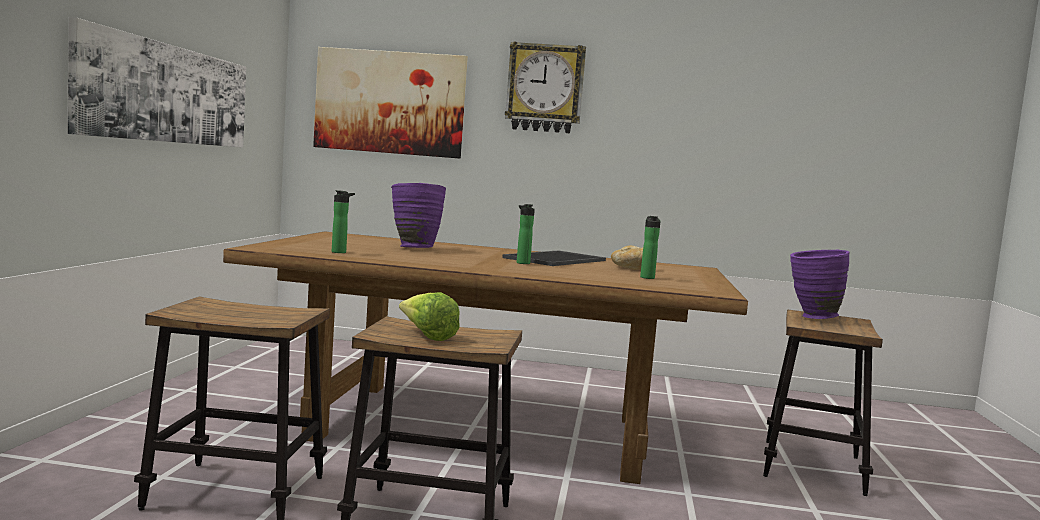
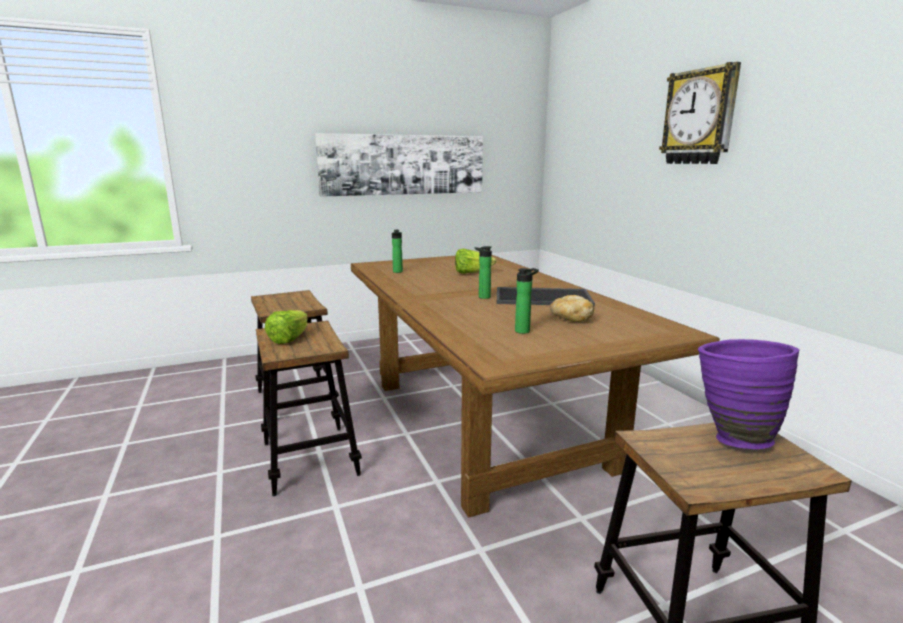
camera: 60 degrees right, 10 degrees up
(390, 102) = (593, 147): picture -> none
(414, 248) = (471, 273): purple vase -> lettuce

